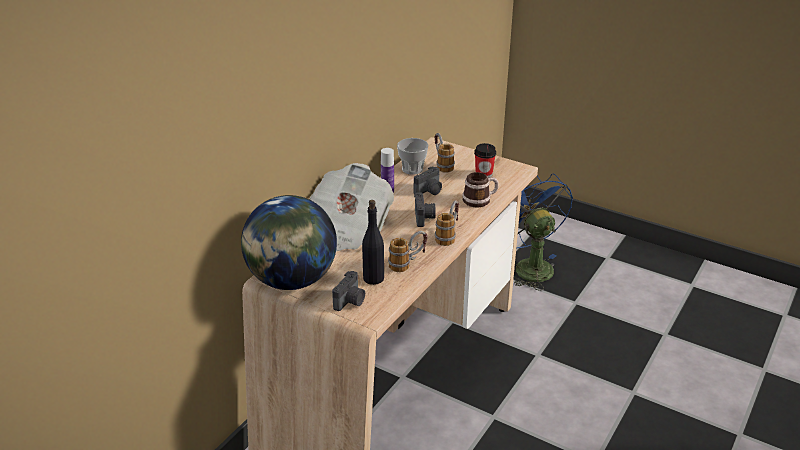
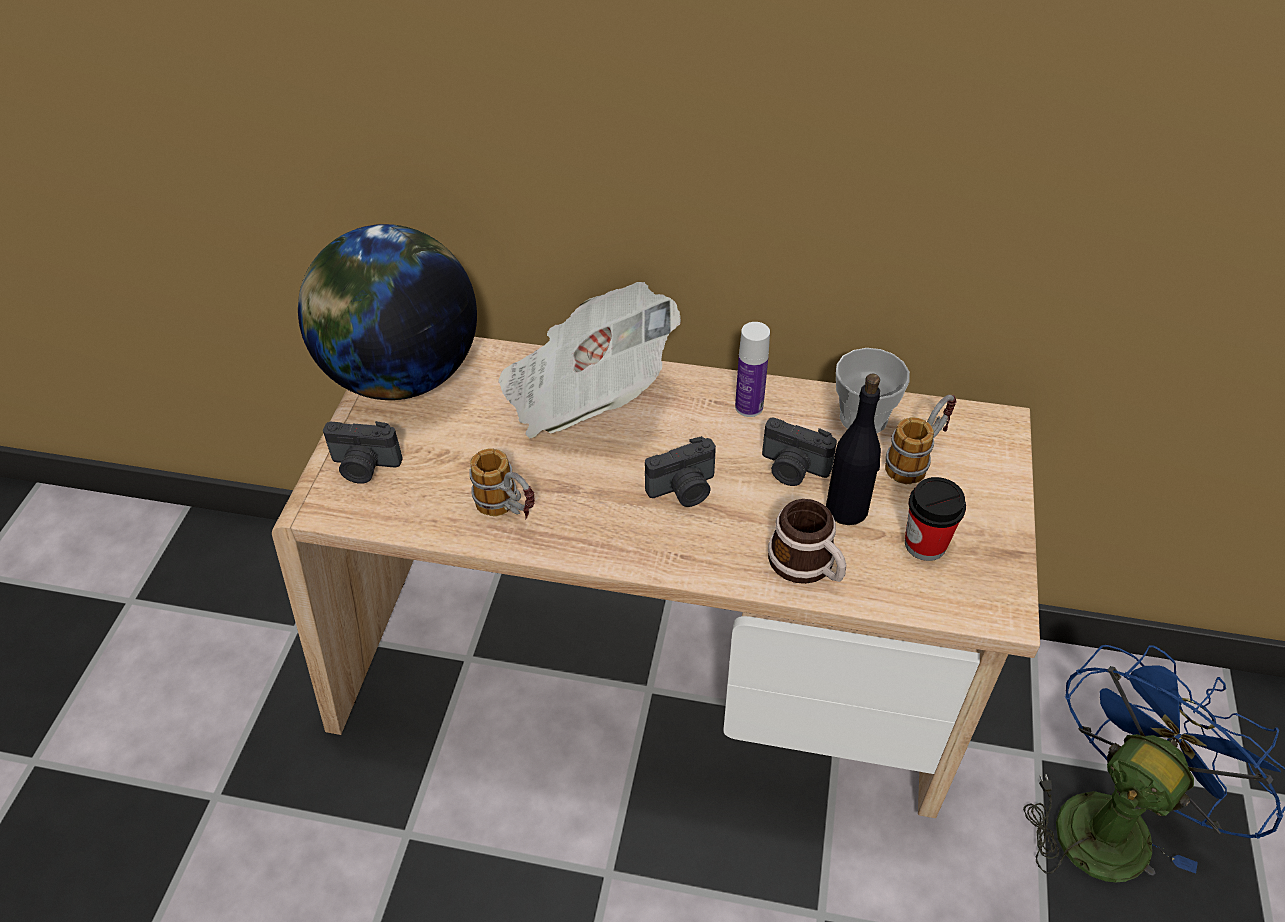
camera: 70 degrees right, 15 degrees up
(373, 278) = (444, 476): black bottle -> black bottle (847, 509)
(448, 235) = (636, 547): mug -> none

